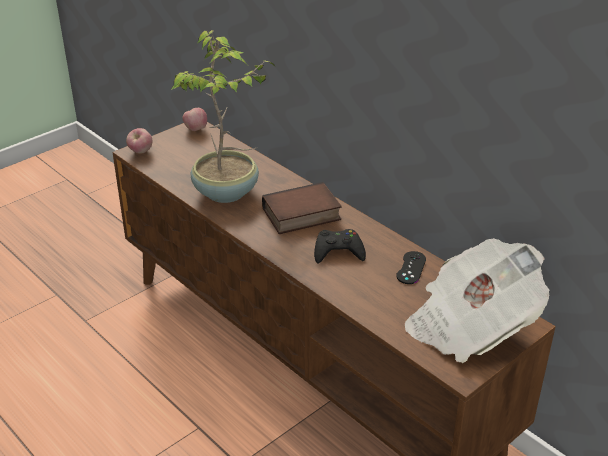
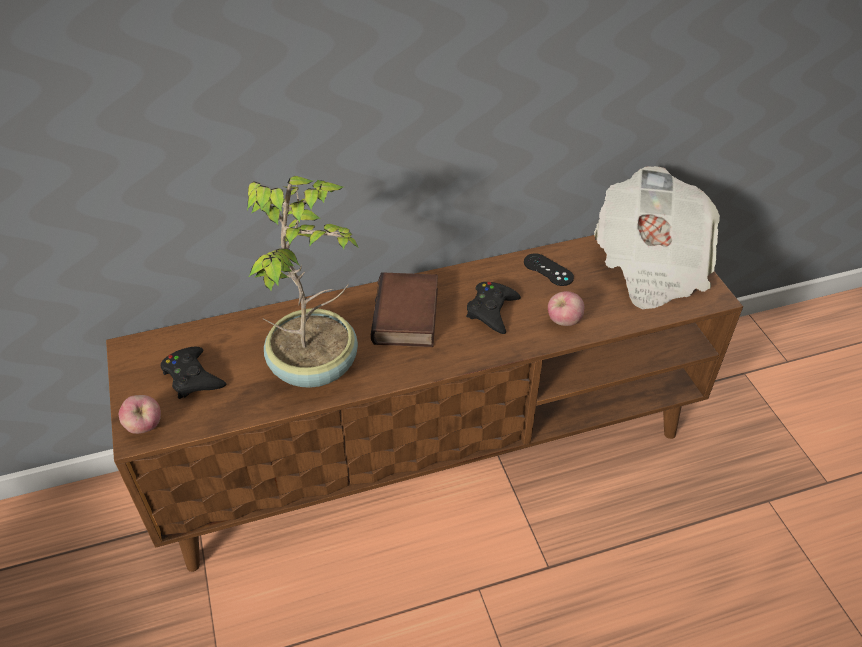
camera: 65 degrees left, 10 degrees up
(187, 153) = (193, 377): none -> black game controller
(195, 129) = (138, 352): apple -> apple (563, 321)

